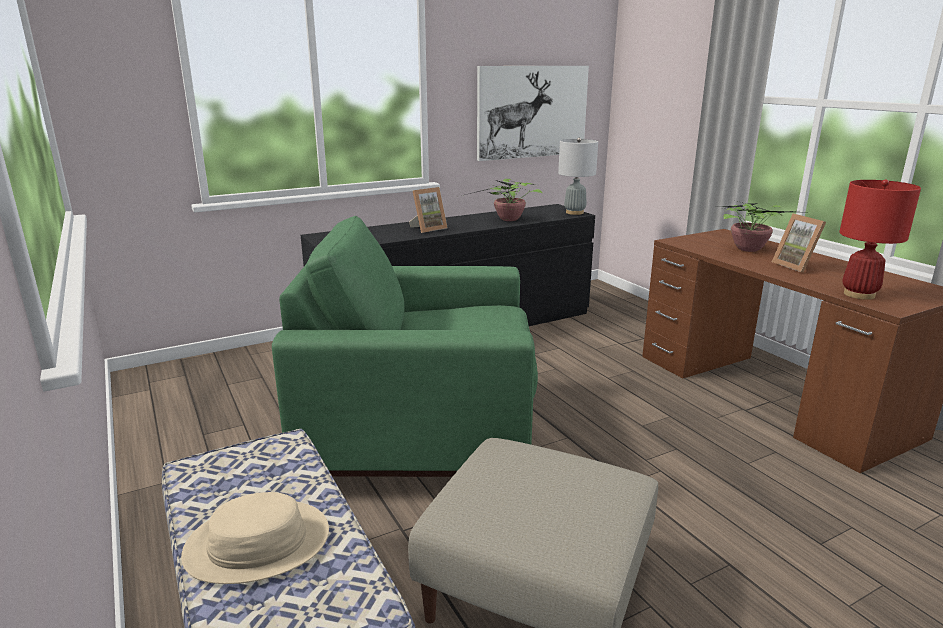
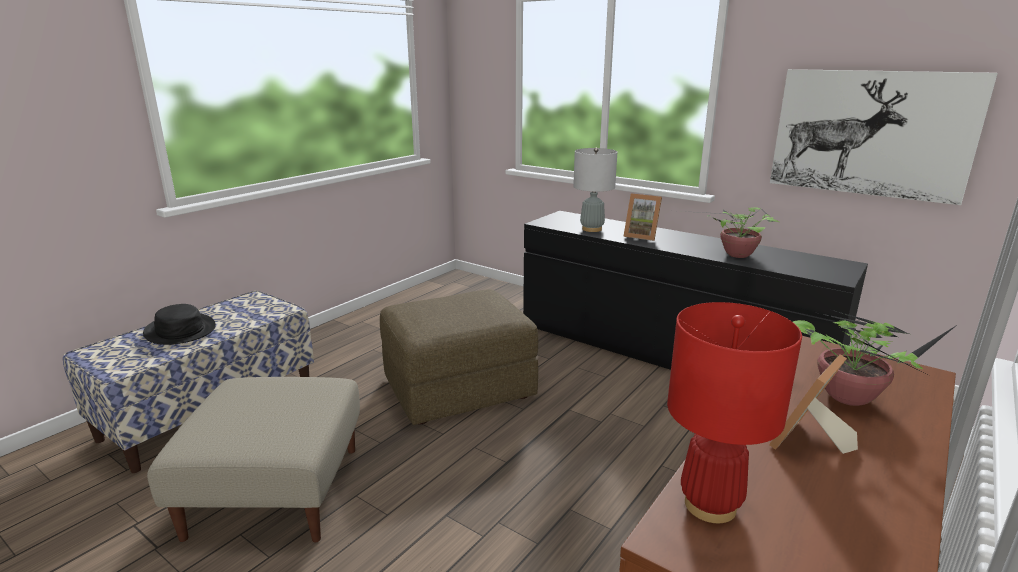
camera: 65 degrees right, 0 degrees up
(258, 544) = (180, 330): beige hat -> black hat
(422, 433) = (459, 388): green armchair -> brown ottoman
(574, 212) = (839, 276): grey table lamp -> grey table lamp (591, 229)

